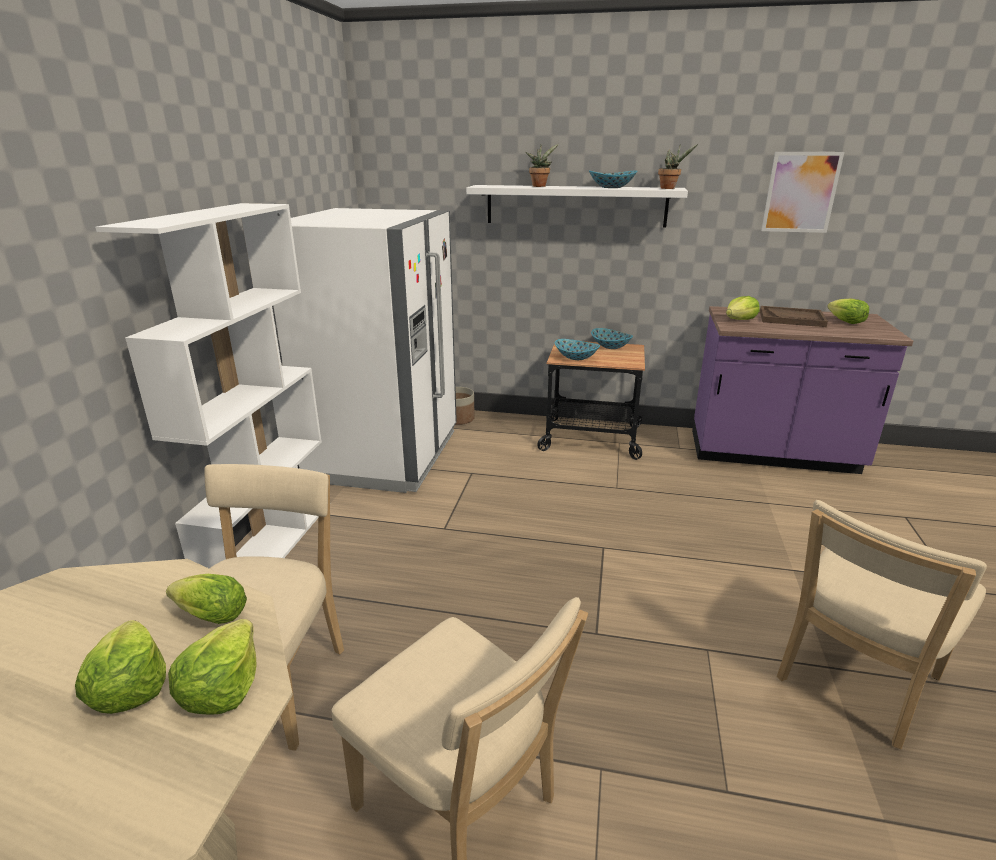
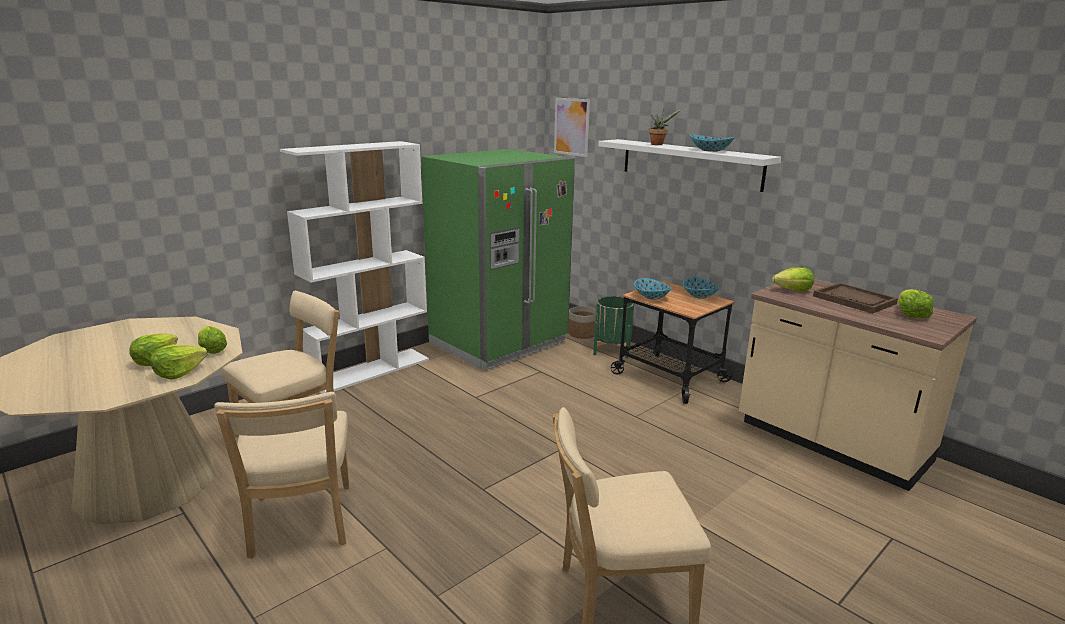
camera: 35 degrees right, 5 degrees down
(385, 455) = (499, 343): white fridge -> green fridge
(507, 427) = (612, 350): none -> green planter
(669, 188) = (757, 156): potted plant -> none
(773, 455) = (830, 443): purple counter -> beige counter
(801, 192) = (894, 172): picture -> picture (571, 127)

